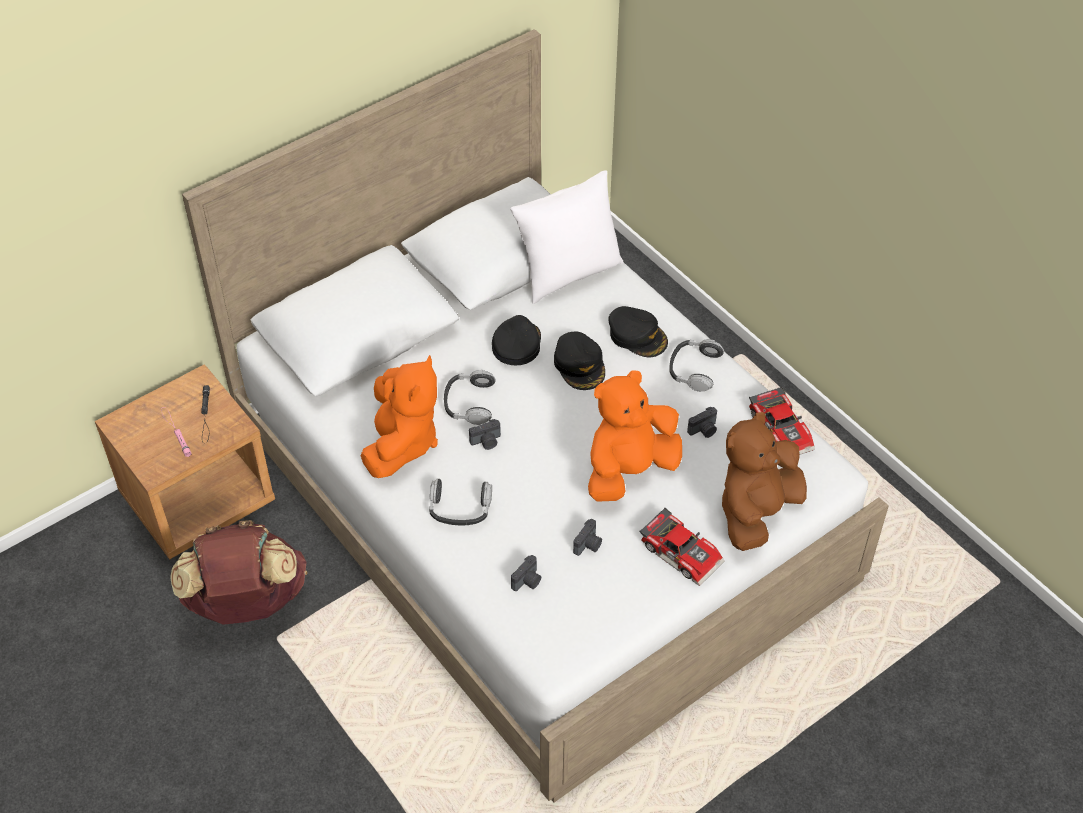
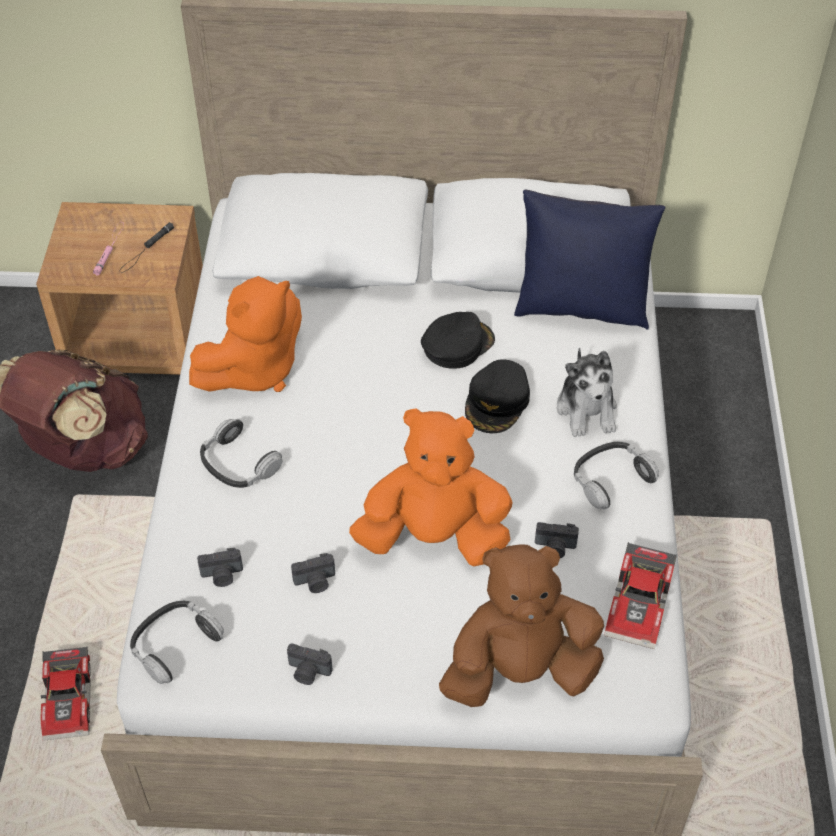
camera: 40 degrees right, 0 degrees up
(469, 403) = (353, 371): headphones -> headphones (174, 644)
(486, 442) = (329, 418): camera -> camera (308, 672)
(568, 274) = (580, 307): white pillow -> blue pillow
(637, 336) = (587, 409): black cap -> plush toy
(682, 551) = (399, 655): toy car -> toy car (71, 699)

